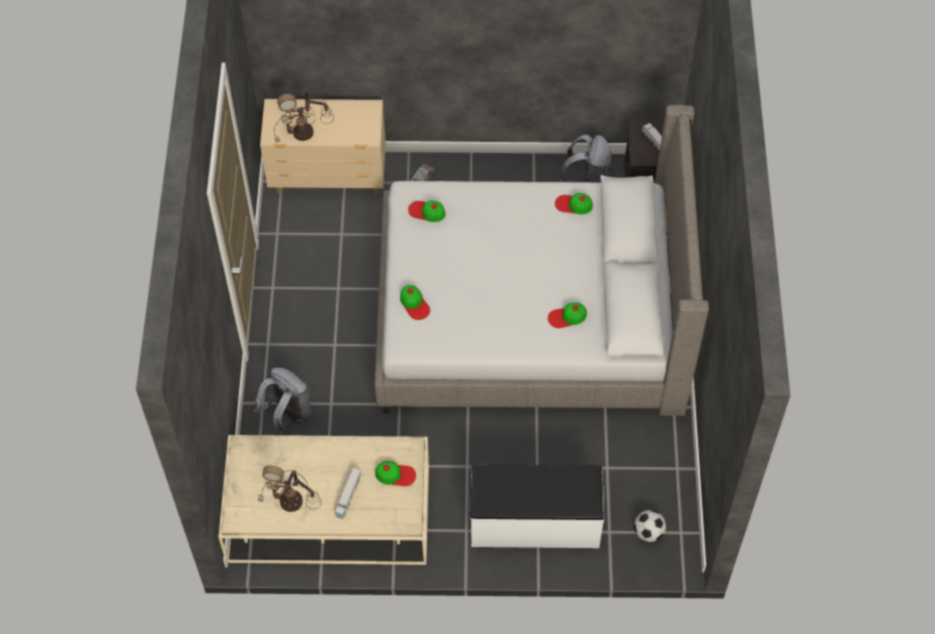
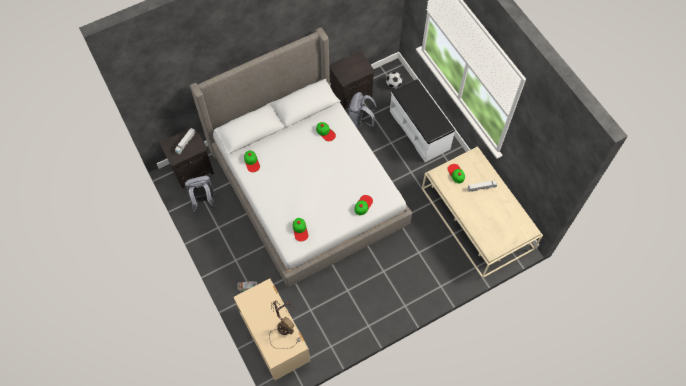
camera: 120 degrees left, 5 degrees up
(288, 415) = (439, 269): grey backpack -> grey backpack (361, 121)
(292, 503) = (503, 210): table lamp -> none
(662, 457) = (351, 95): none -> black nightstand

